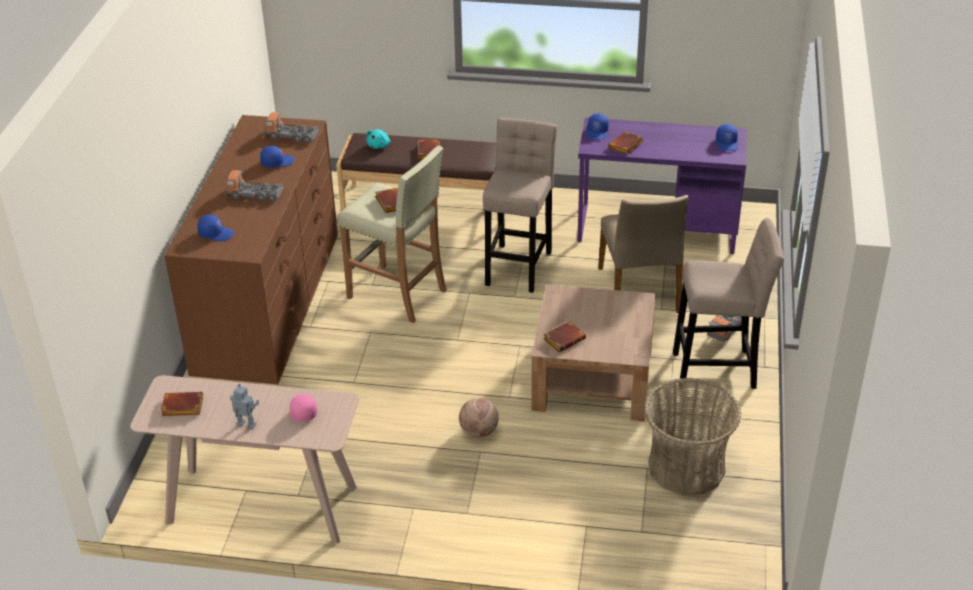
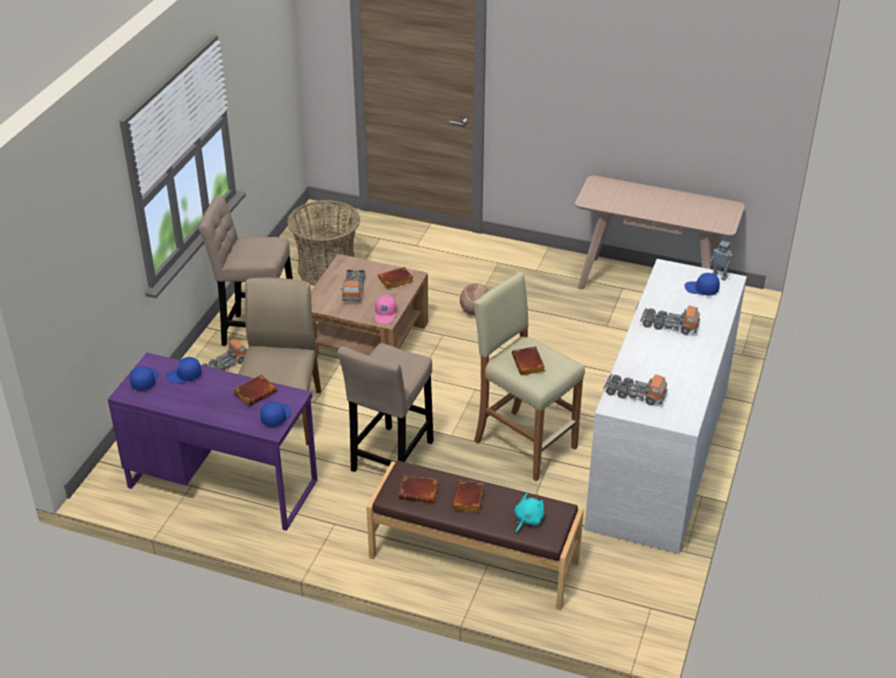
camera: 170 degrees left, 0 degrees up
(181, 408) = (708, 211): brown book -> brown book (419, 491)
(245, 426) = (658, 195): toy robot -> toy robot (719, 276)
(268, 301) = (659, 455): brown dresser -> white dresser
(277, 162) = (649, 361): blue cap -> blue cap (184, 376)
(303, 410) = (616, 199): pink cap -> pink cap (385, 315)
(606, 322) = (353, 290): none -> toy truck

